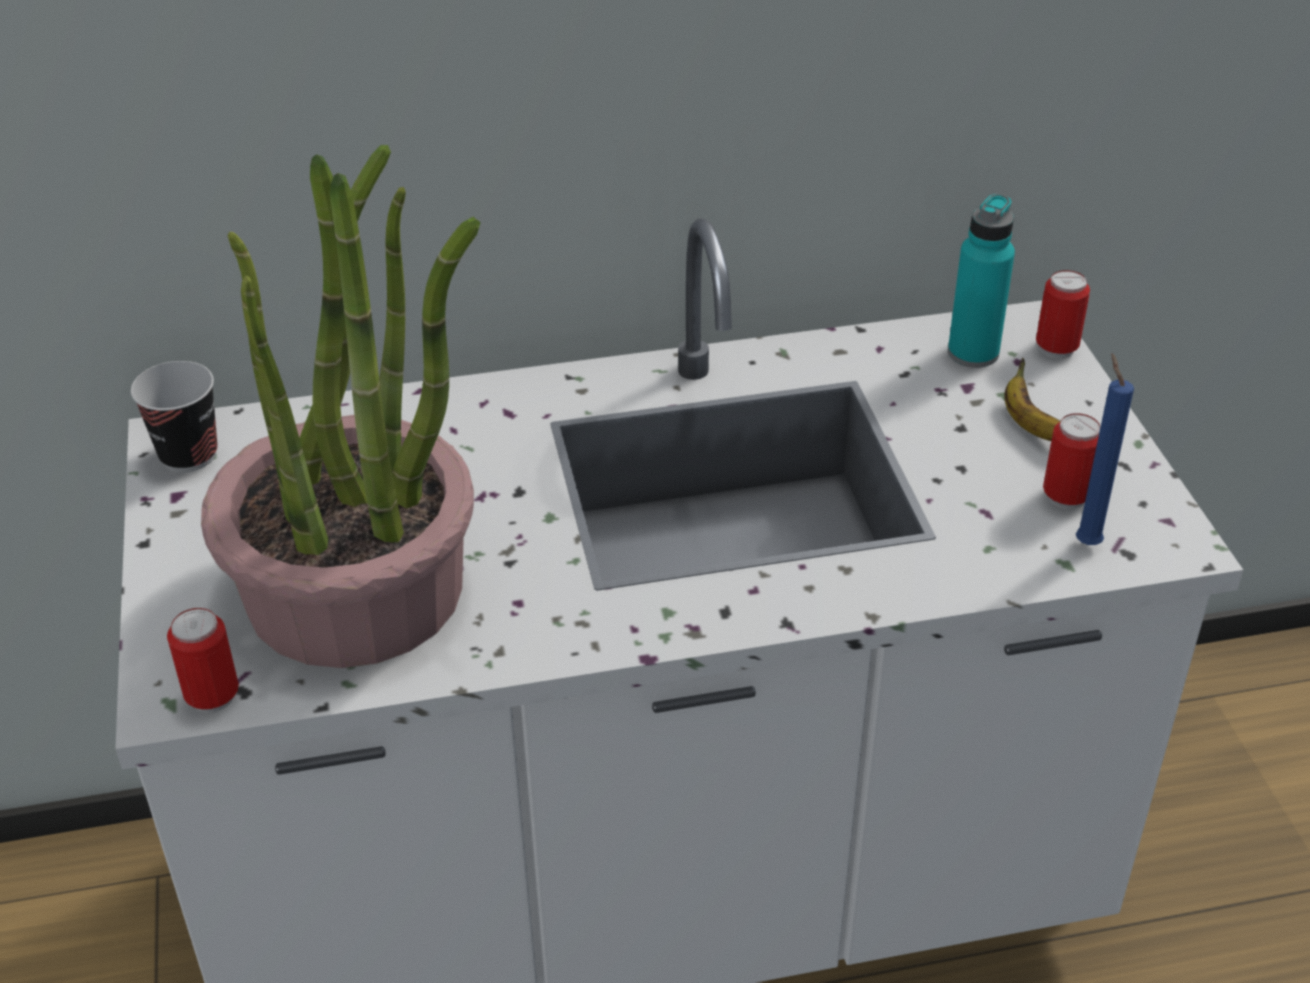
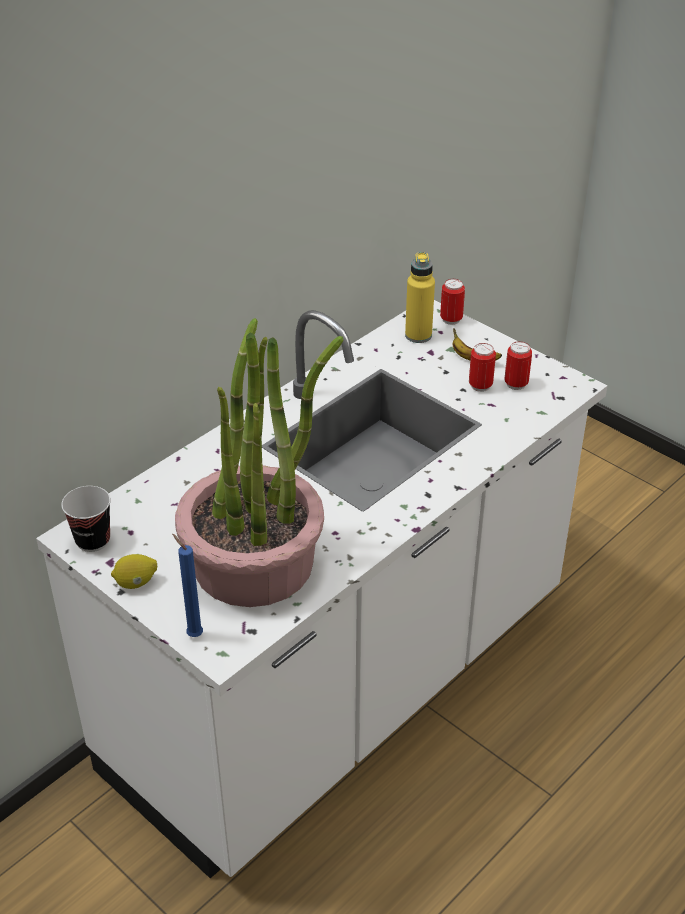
camera: 35 degrees left, 0 degrees up
(175, 540) = (136, 583): none -> lemon
(212, 697) = (240, 640): can -> can (480, 386)
(973, 353) = (418, 335): turquoise bottle -> yellow bottle
(1085, 541) = (540, 399): blue candle -> blue candle (193, 634)

